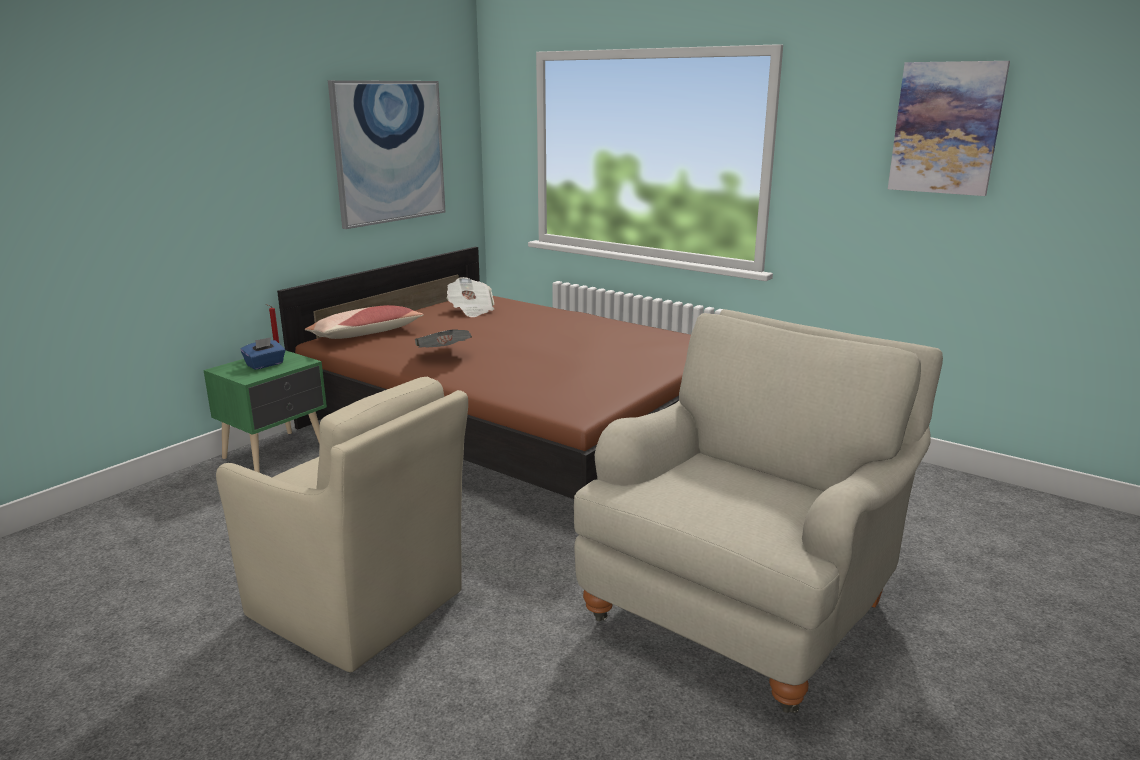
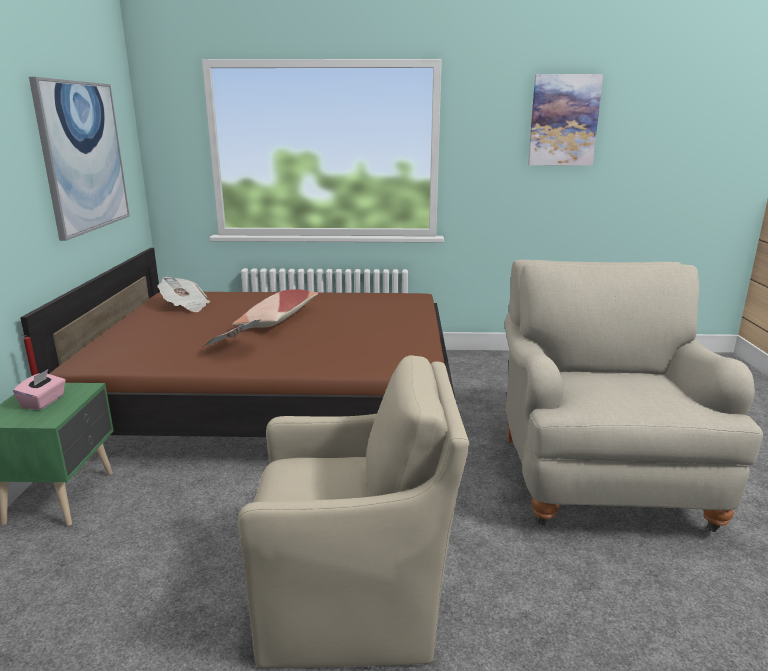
camera: 35 degrees left, 0 degrees up
(265, 365) = (44, 402): blue tissue box -> pink tissue box
(366, 334) = (116, 347): pillow -> pillow (278, 319)

